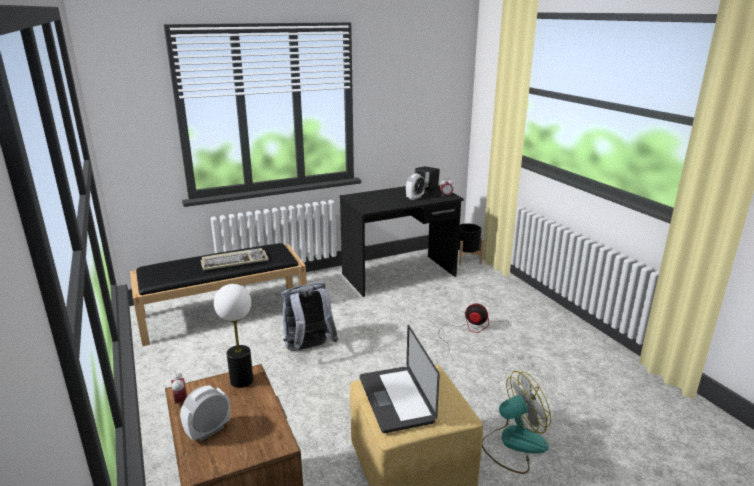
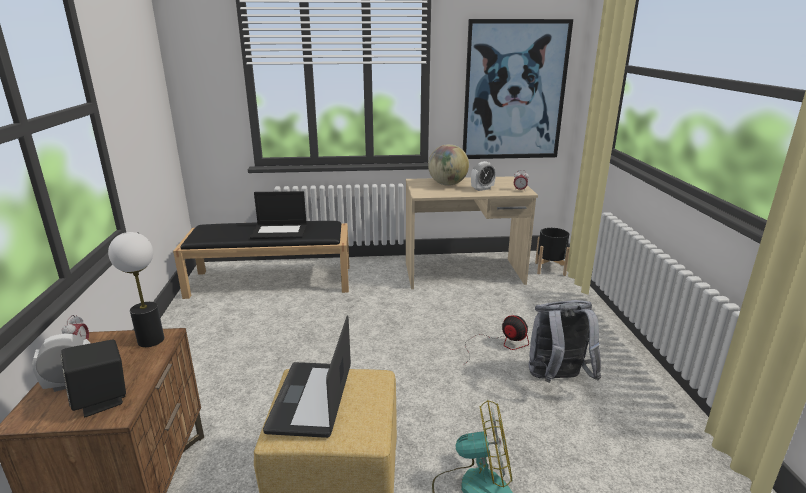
camera: 20 degrees right, 0 degrees up
(235, 261) = (280, 231): keyboard -> laptop
(308, 349) = (322, 331): grey backpack -> grey backpack (557, 379)
(382, 197) = (447, 184): none -> globe
(400, 275) = (464, 274): black desk -> beige desk
(423, 108) = (514, 91): none -> picture
(426, 190) = (502, 183): black speaker -> black speaker (102, 400)

